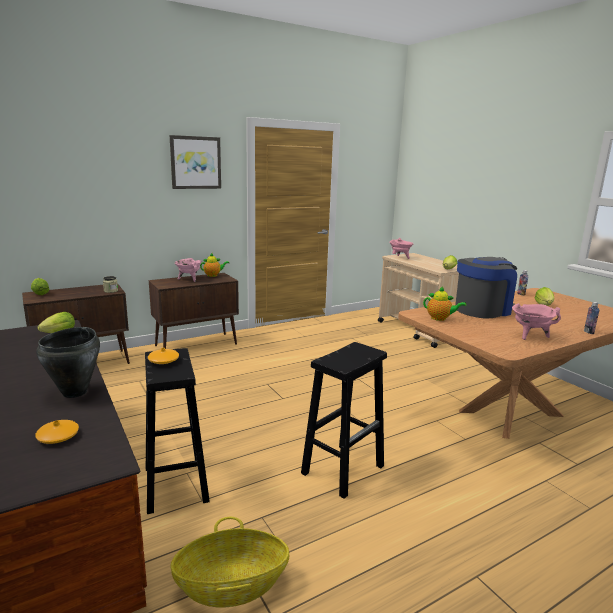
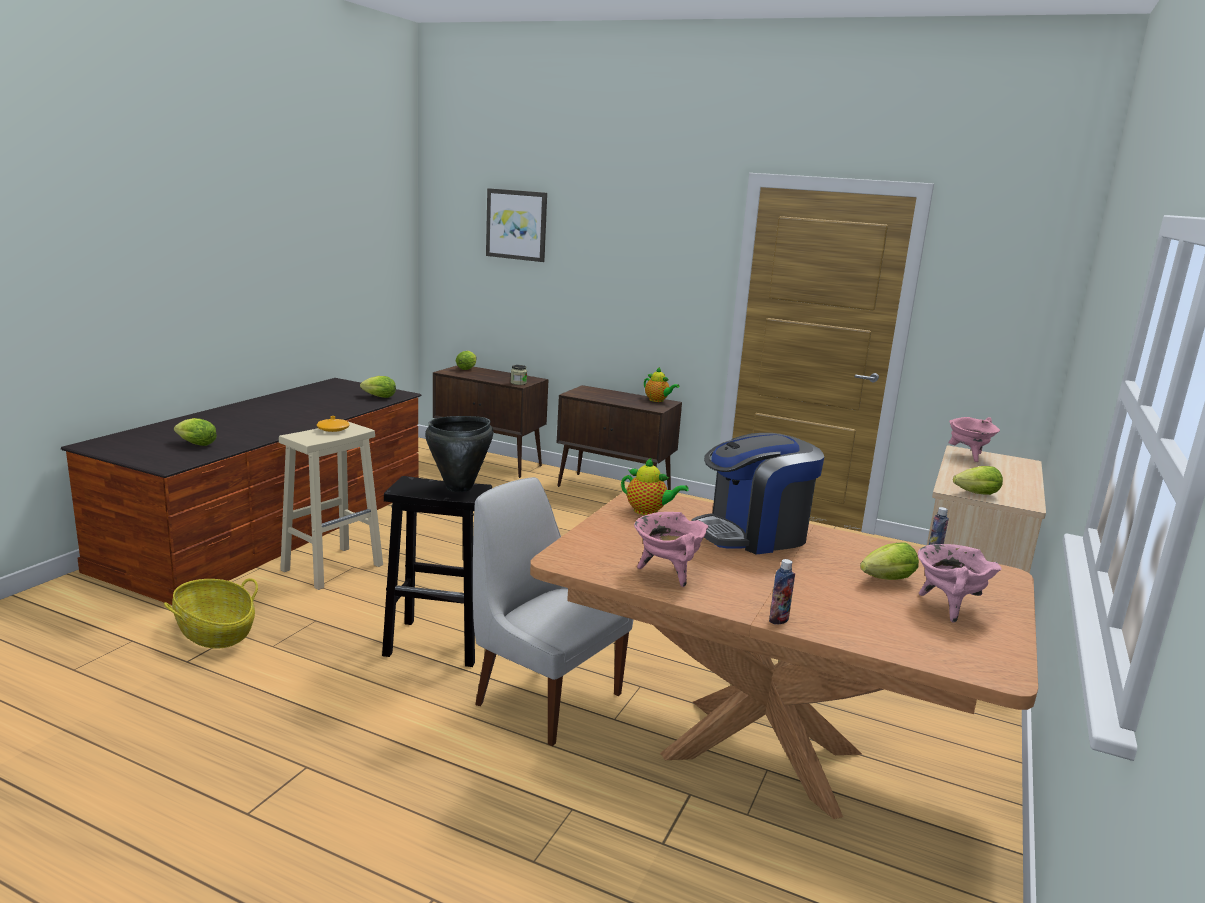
camera: 55 degrees right, 0 degrees up
(58, 437) = (194, 444): orange vase -> lettuce
(75, 392) = (269, 430): black cooking pot -> black cooking pot (459, 488)
(175, 483) = (333, 567): black stool -> beige stool
(189, 279) = (618, 396): pink cooking pot -> pink cooking pot (948, 607)
(195, 162) = (664, 237): picture -> picture (517, 225)
(433, 452) = (544, 697): none -> white chair
(440, 318) = (648, 511): teapot -> teapot turned 60 degrees counterclockwise
(482, 310) = (753, 534): coffee machine -> coffee machine turned 135 degrees clockwise

